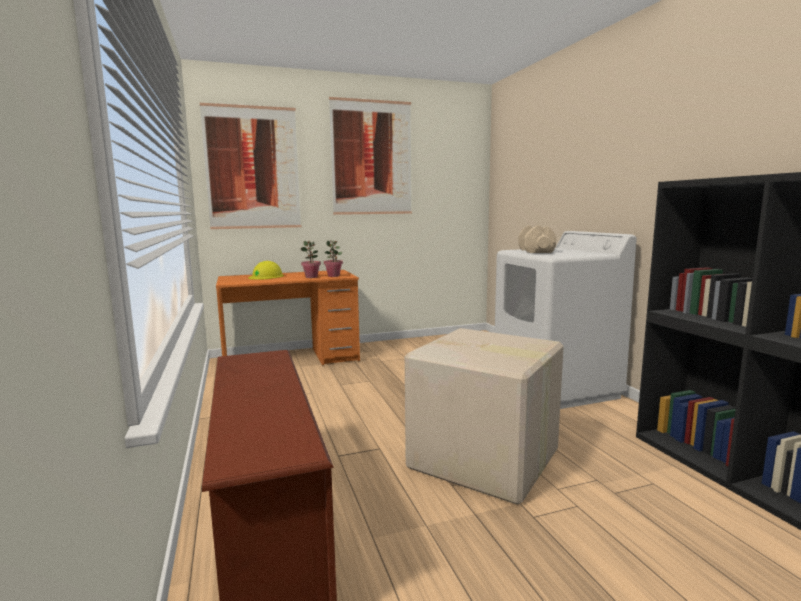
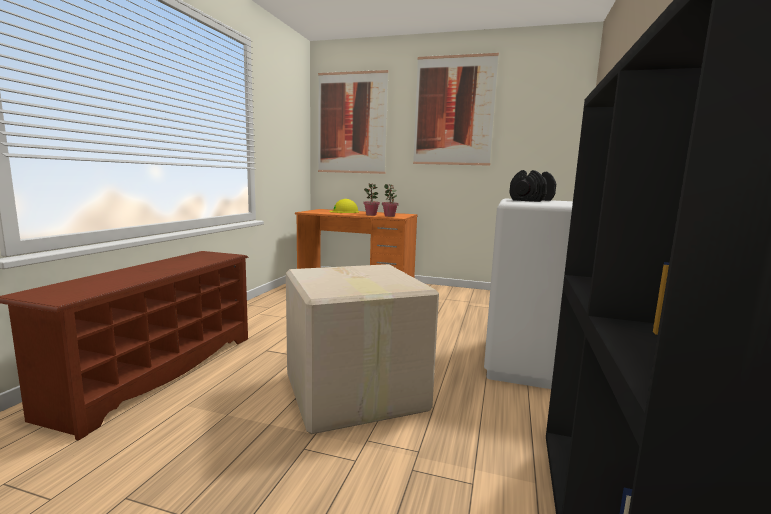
camera: 35 degrees right, 0 degrees up
(535, 251) = (531, 200): beige dumbbell -> black dumbbell

